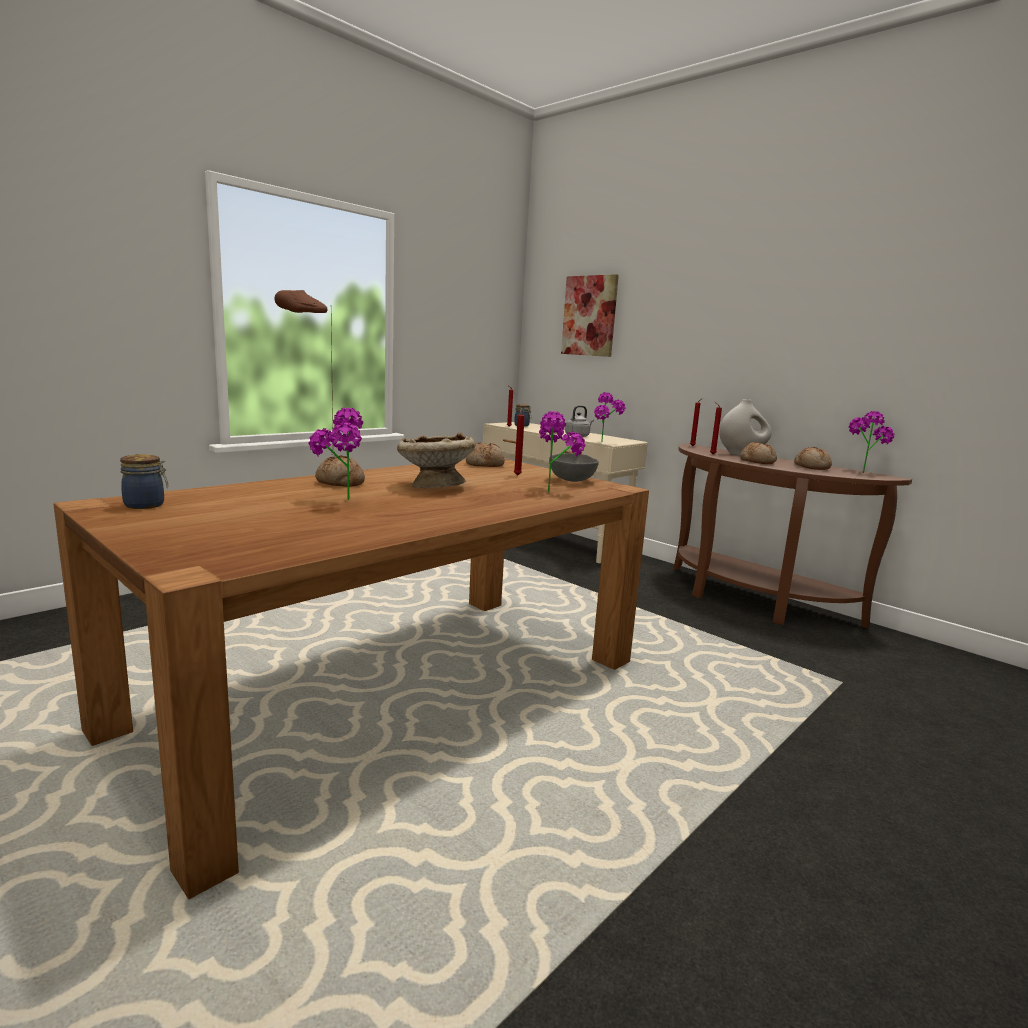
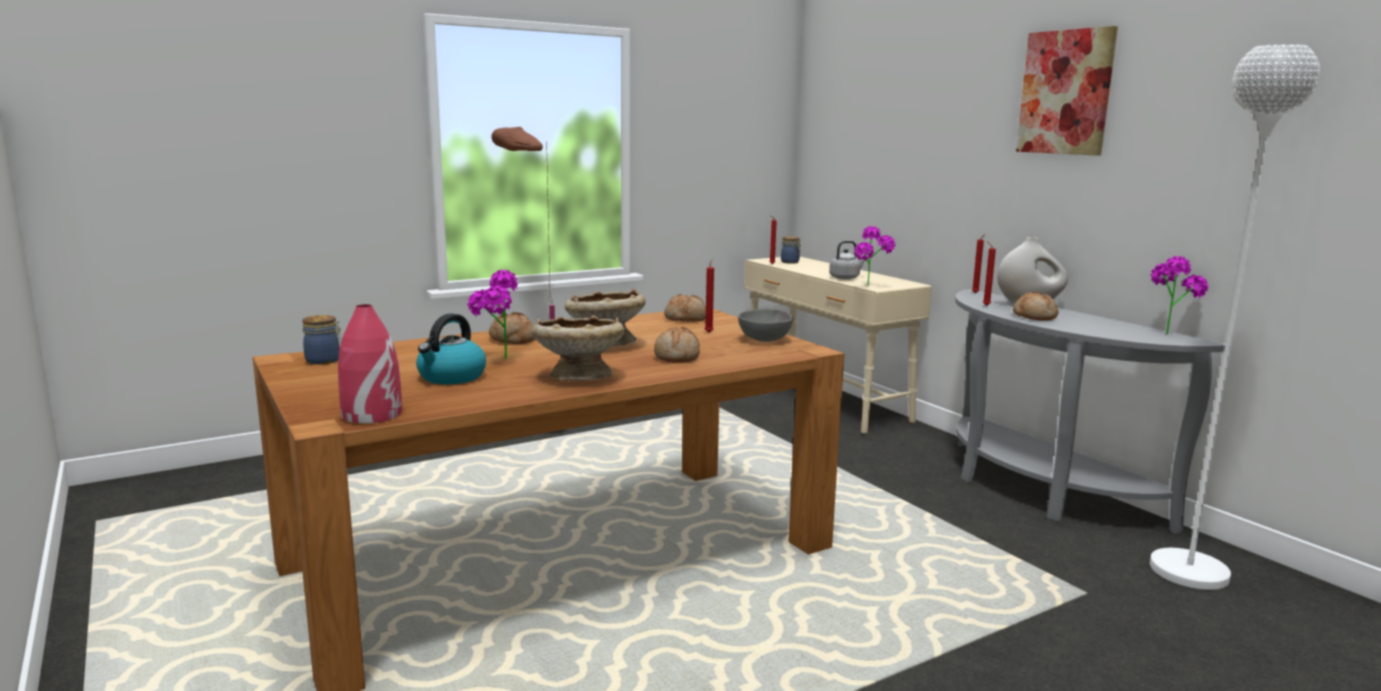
camera: 15 degrees right, 0 degrees up
(242, 558) = (371, 414): none -> red vase
(305, 518) = (451, 377): none -> kettle
(438, 515) = (578, 378): none -> beige bowl
(554, 490) = (730, 352): potted plant -> none
(589, 316) = (869, 129): picture -> picture (1066, 92)
(750, 600) = (1036, 489): brown console table -> grey console table
(812, 467) = (1102, 325): bread -> bread (678, 357)
(896, 658) = (1188, 572): none -> white floor lamp

